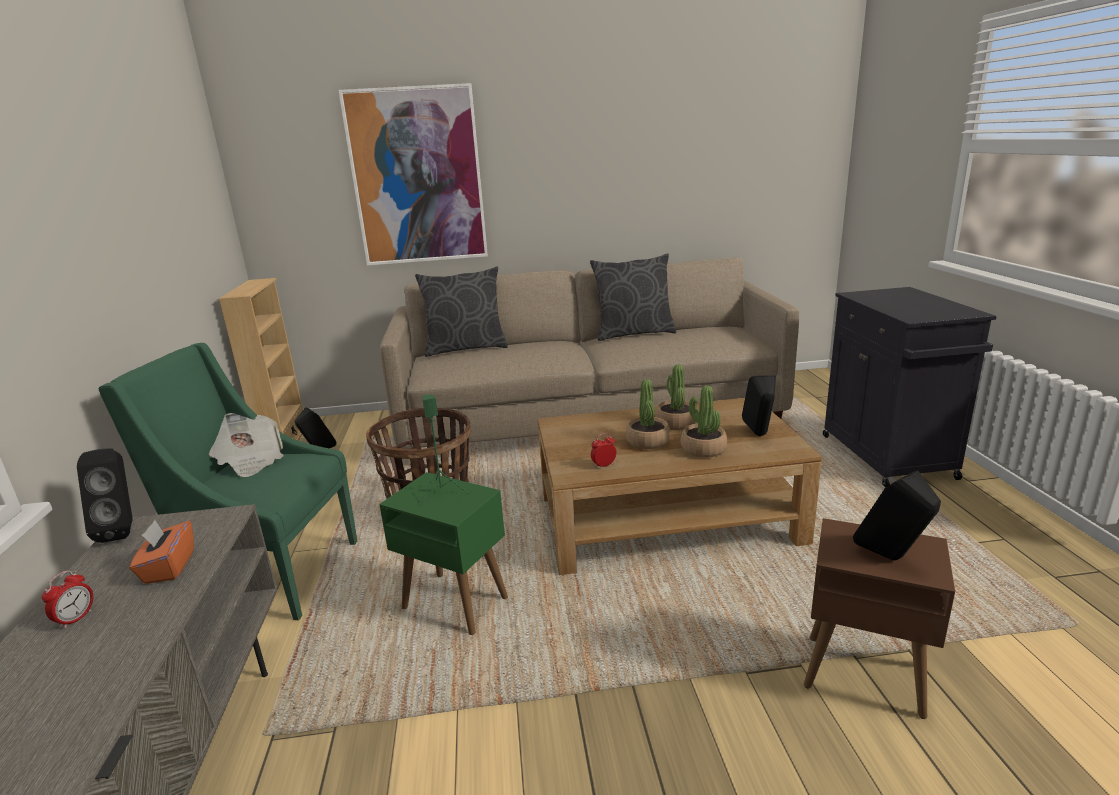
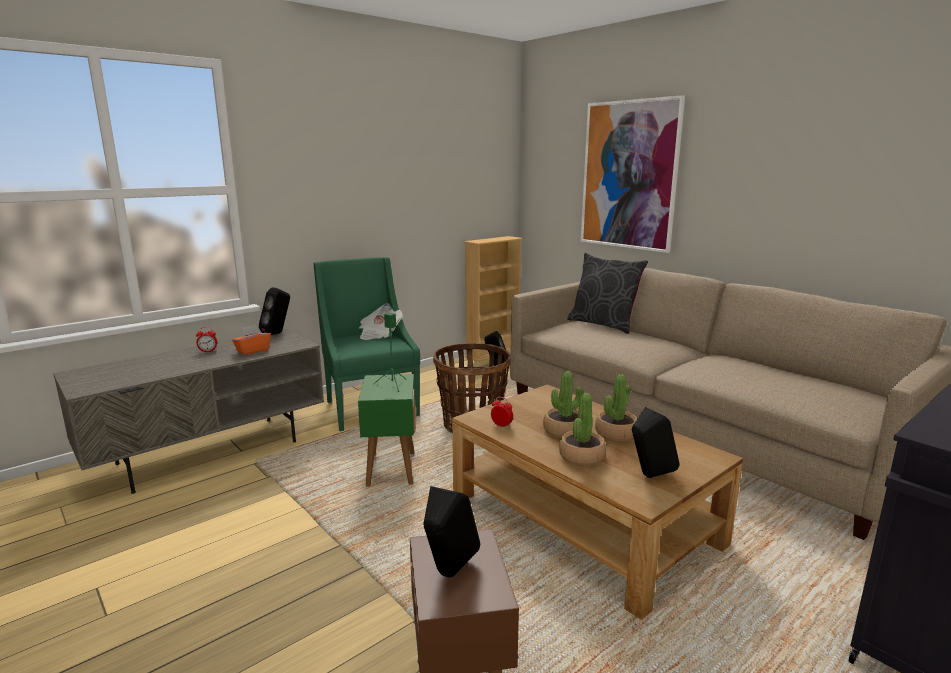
camera: 55 degrees right, 5 degrees down
(633, 333) = (753, 362): grey pillow -> none

